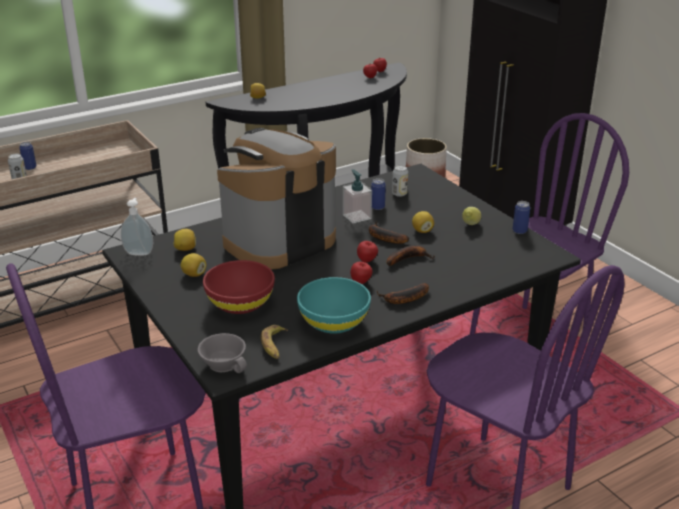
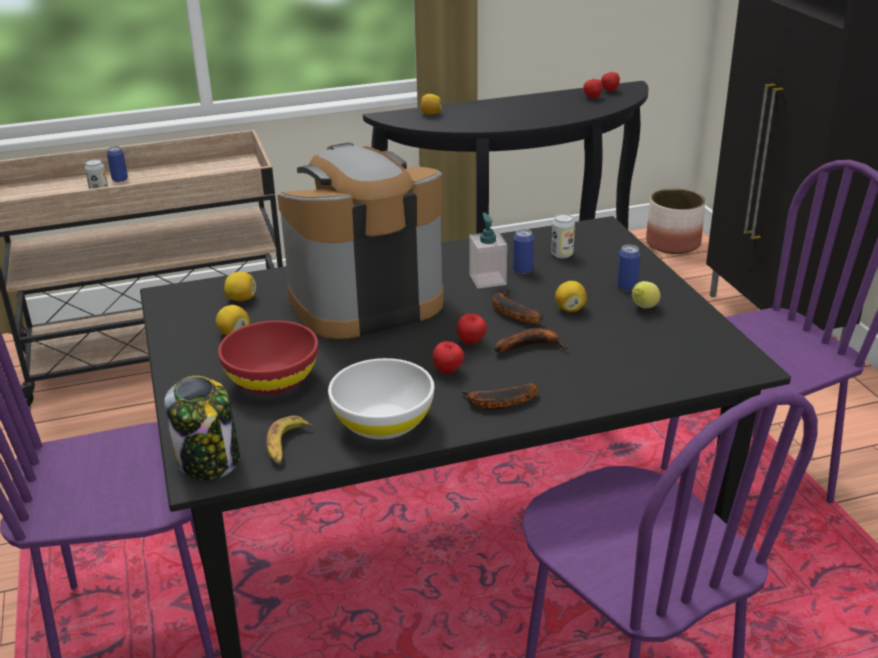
camera: 15 degrees right, 0 degrees up
(139, 252) = (182, 297): soap dispenser -> none
(225, 363) = (209, 460): grey cup -> jar
(334, 322) = (383, 423): turquoise bowl -> white bowl
(519, 231) = (713, 324): can -> can (627, 287)

